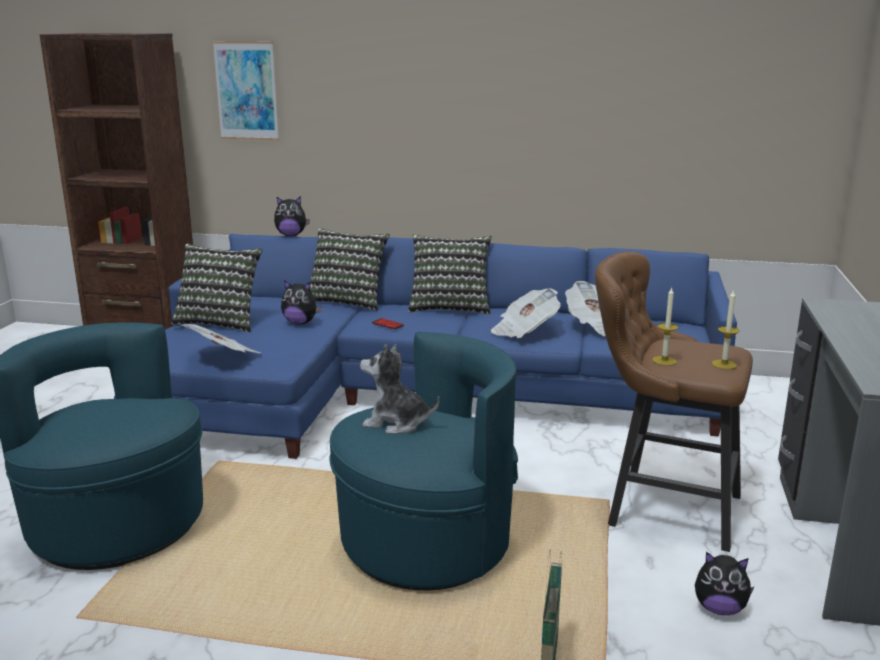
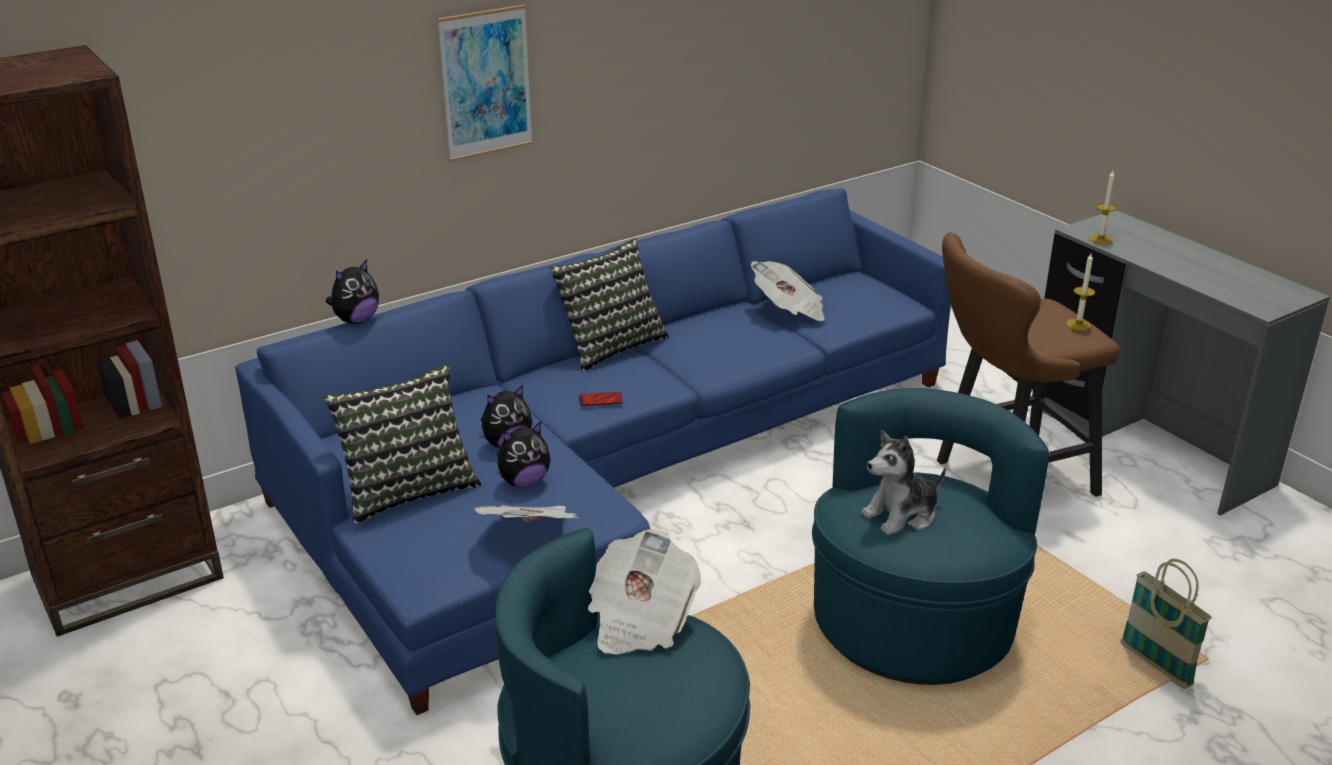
camera: 45 degrees left, 10 degrees up
(246, 91) = (227, 114): picture -> picture (486, 83)
(348, 301) = (481, 386): pillow -> none
(524, 330) = (741, 346): newspaper -> newspaper (639, 619)
(664, 361) = (1037, 340): candle -> candle (1100, 239)
(719, 609) = (1164, 547): plush toy -> plush toy (524, 481)

